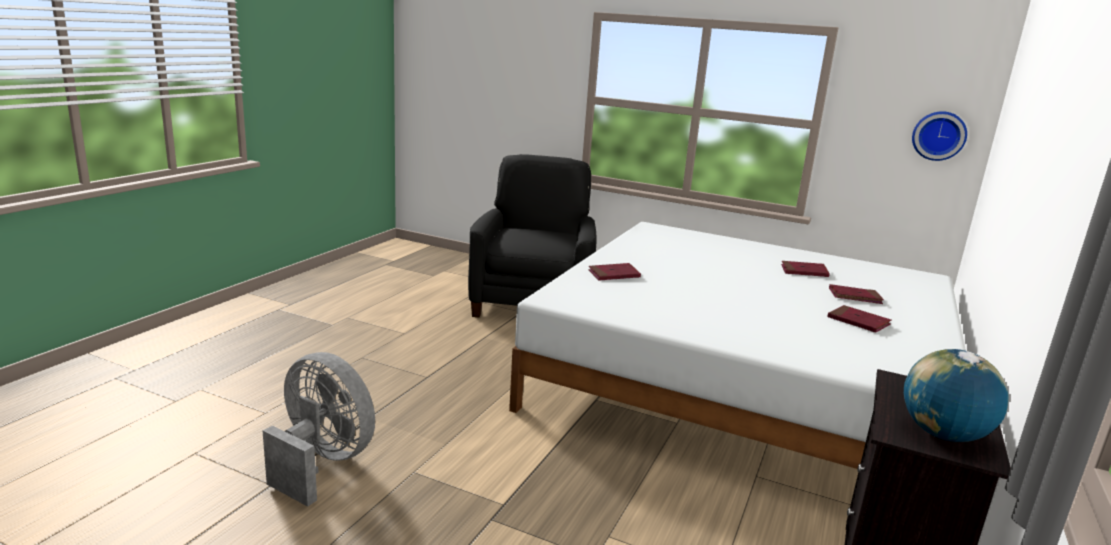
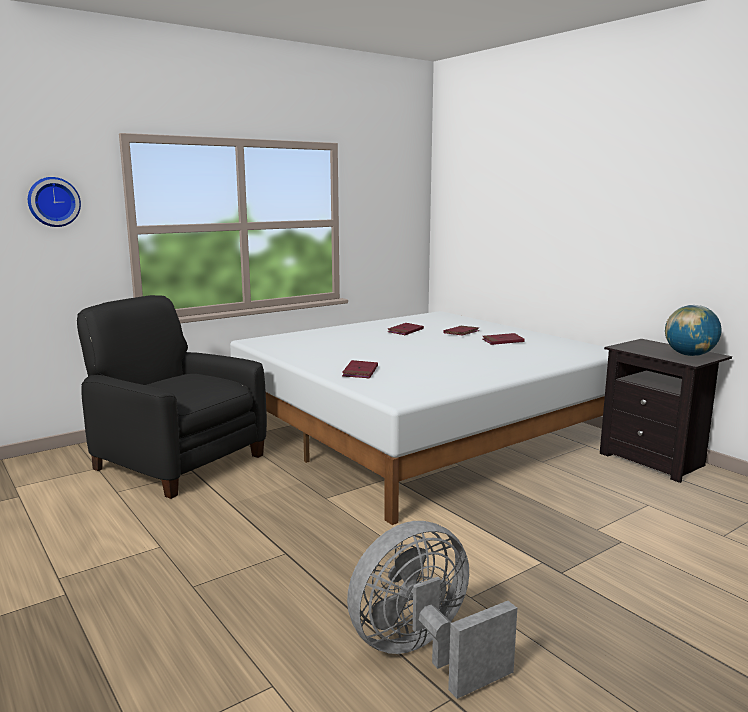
camera: 60 degrees left, 5 degrees down
(939, 135) = (405, 218): wall clock -> wall clock (53, 202)

